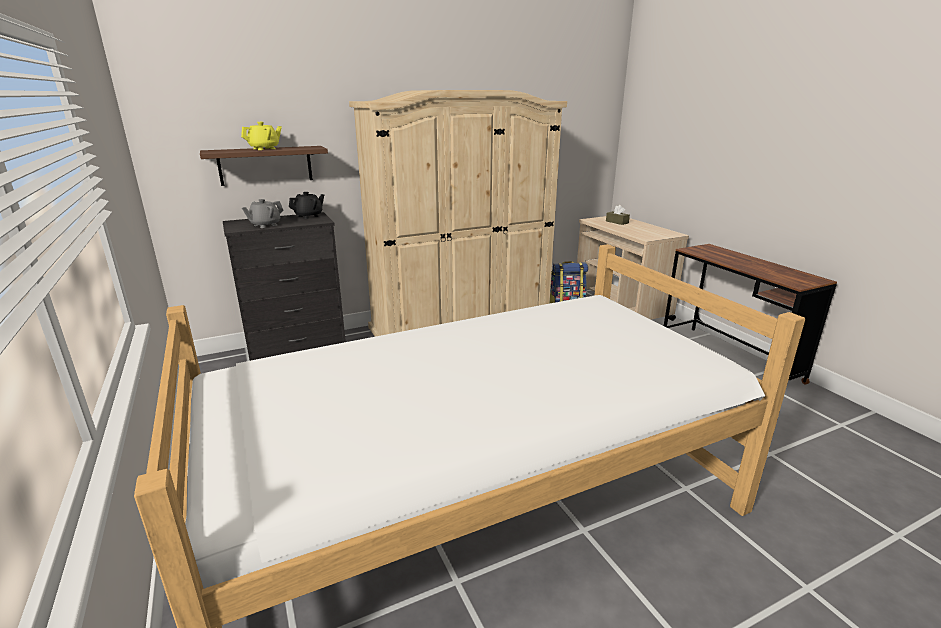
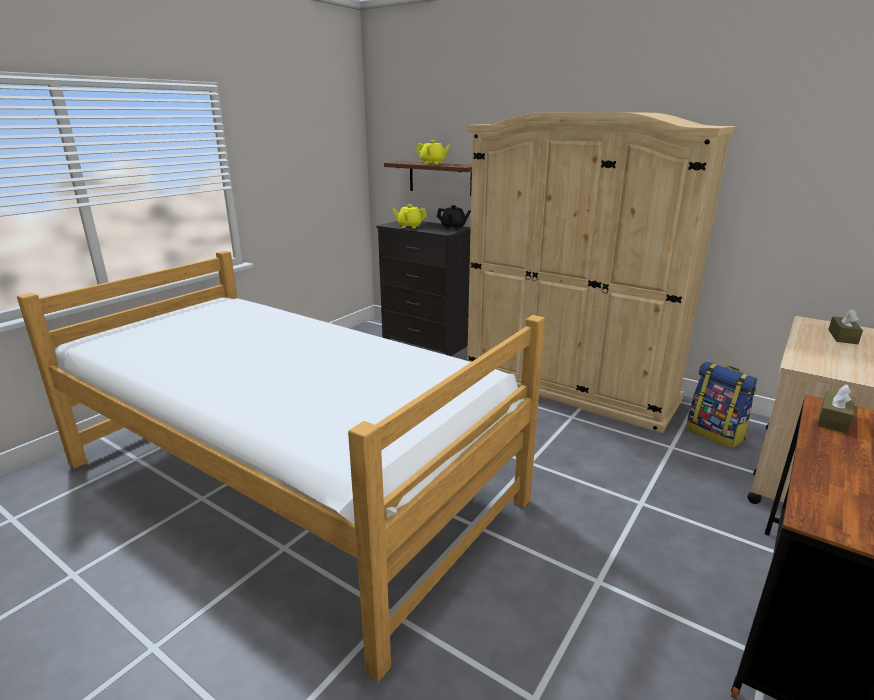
camera: 60 degrees right, 0 degrees up
(265, 225) = (409, 226): grey teapot -> yellow teapot
(706, 253) = (833, 420): none -> brown tissue box

